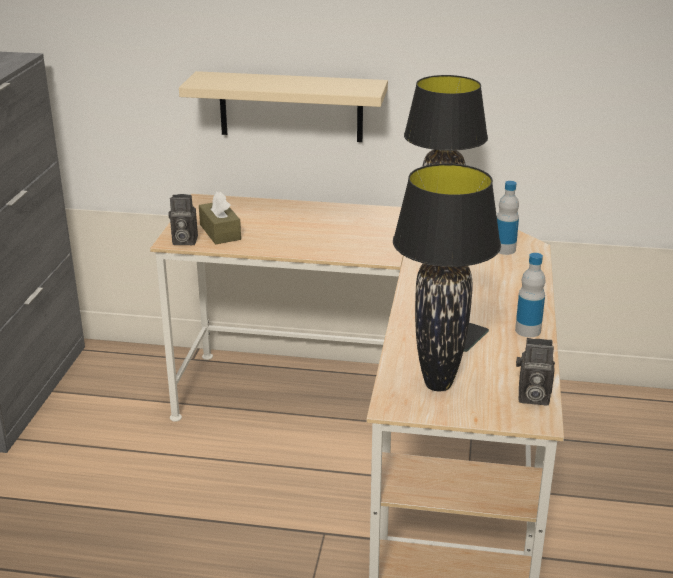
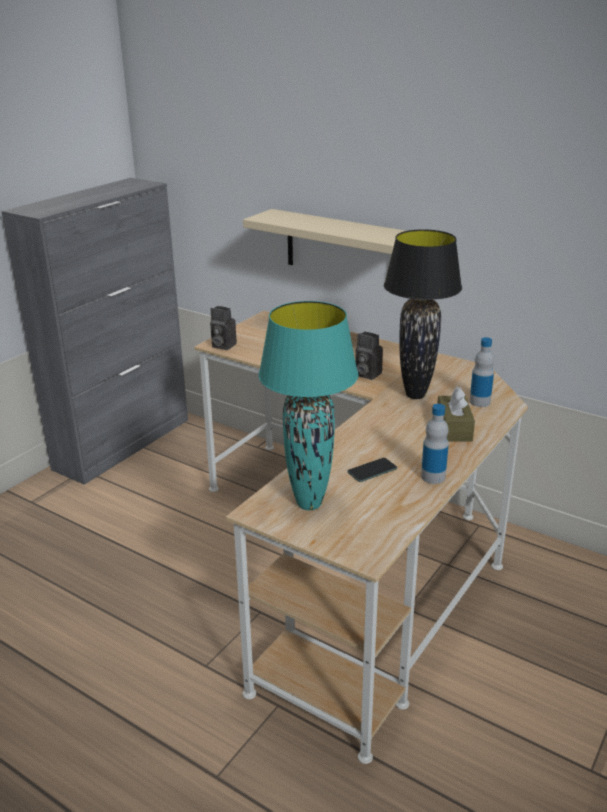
camera: 25 degrees right, 0 degrees up
(220, 232) = (256, 343): brown tissue box -> brown tissue box (454, 428)
(437, 385) = (308, 504): black table lamp -> turquoise table lamp
(531, 397) = (380, 536): camera -> camera (366, 374)

